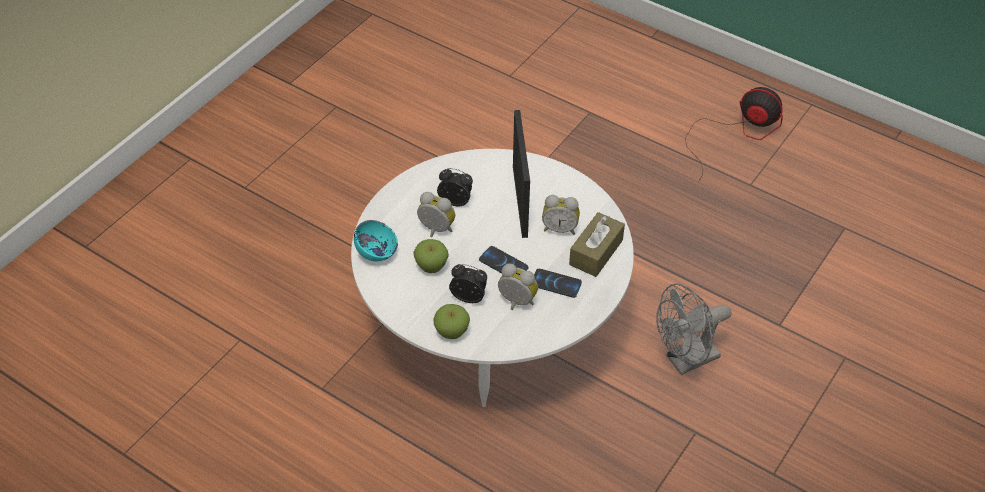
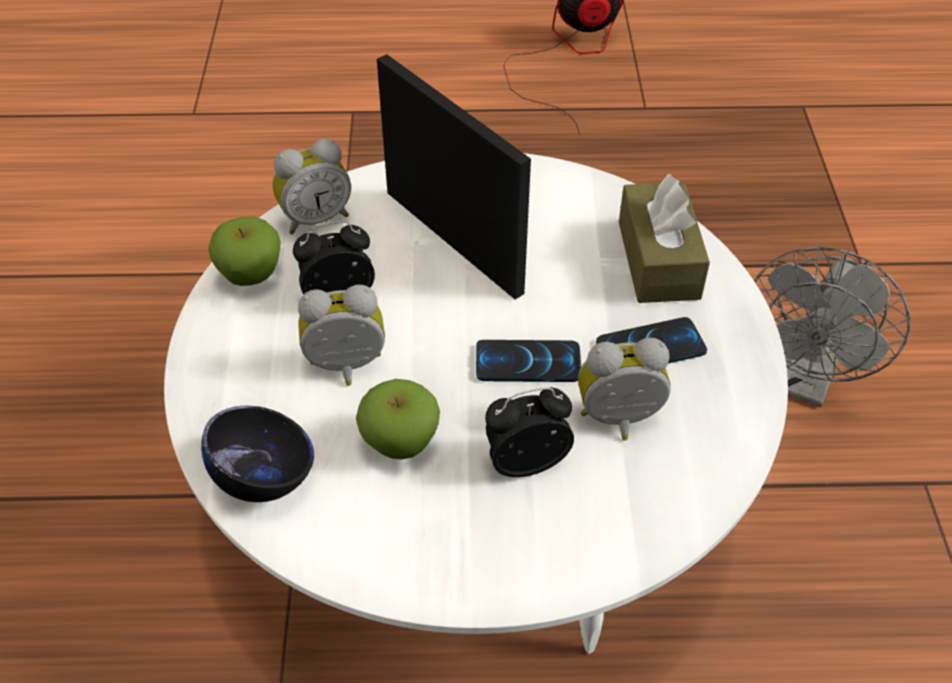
camera: 35 degrees left, 0 degrees up
(377, 253) = (265, 478): turquoise bowl -> black bowl
(451, 332) = (560, 555): apple -> apple (251, 276)
(560, 228) = (562, 251): alarm clock -> alarm clock (315, 218)

